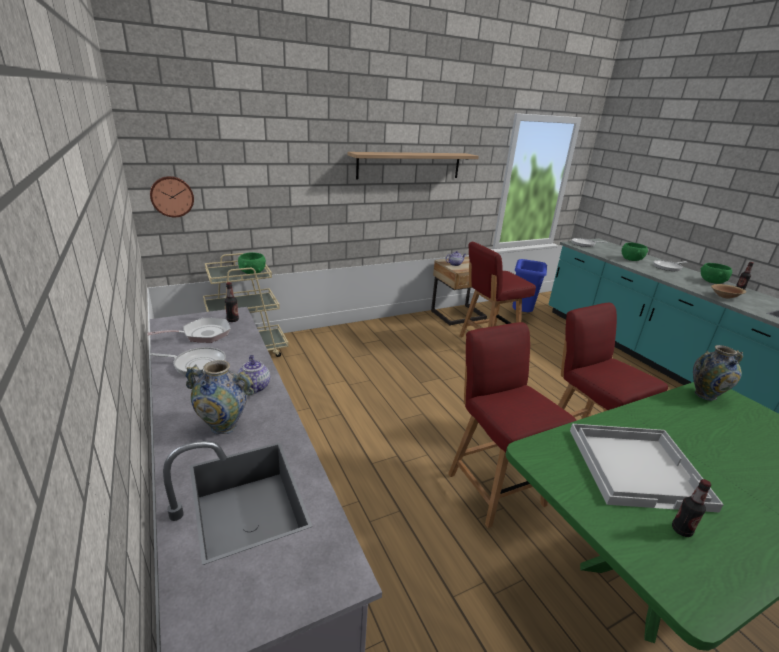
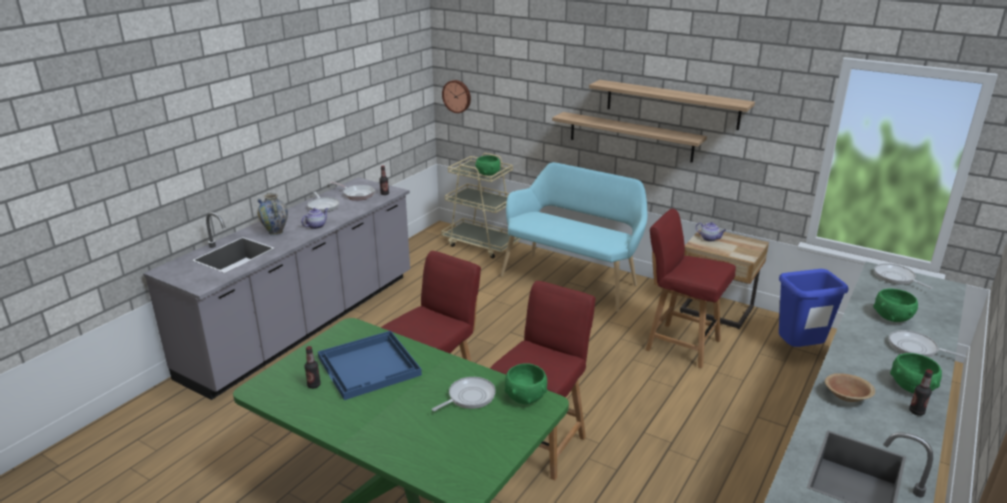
camera: 60 degrees right, 0 degrees up
(362, 339) = (573, 279): none -> turquoise bench
(377, 201) = (630, 136): none -> shelf
(637, 466) = (370, 366): white tray -> blue tray
(705, 395) = (525, 397): vase -> green bowl
(707, 423) = (469, 397): none -> frying pan

